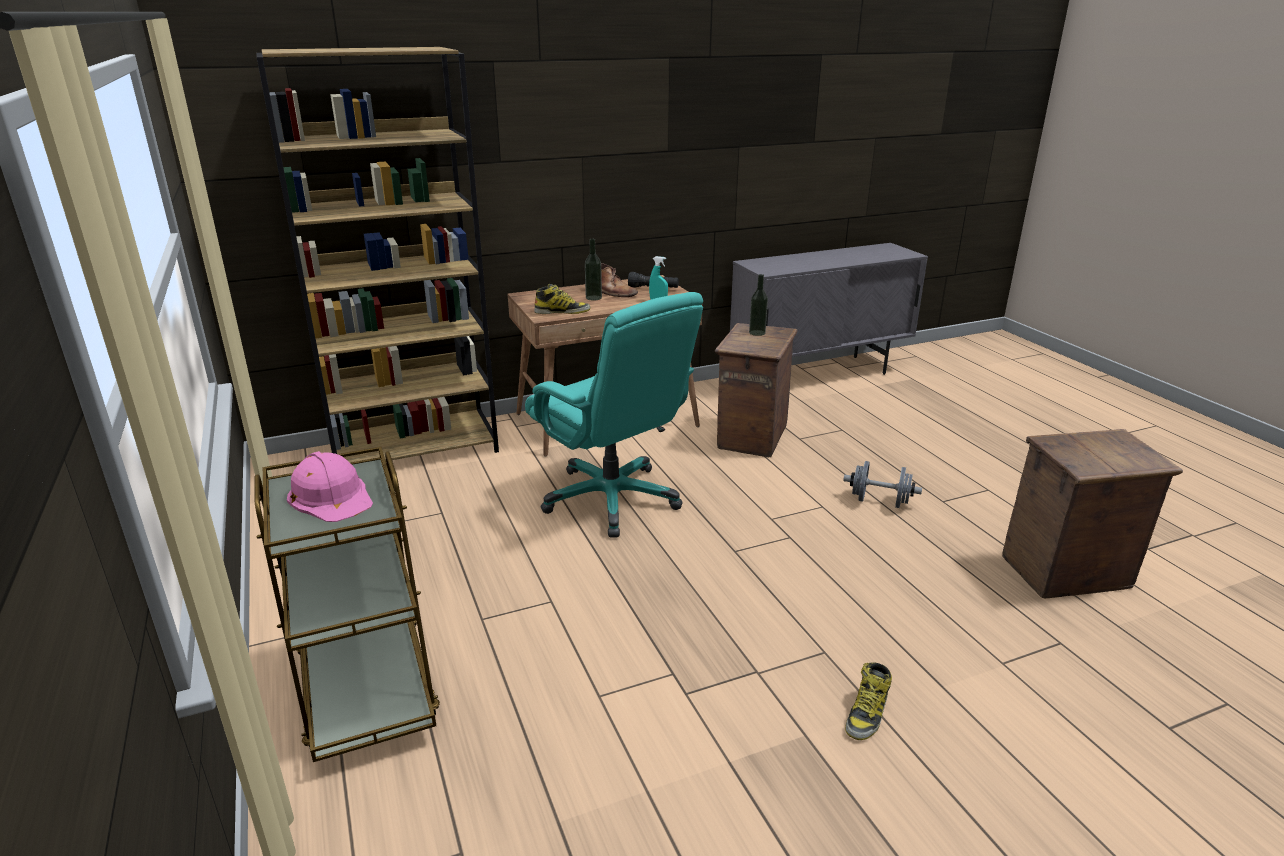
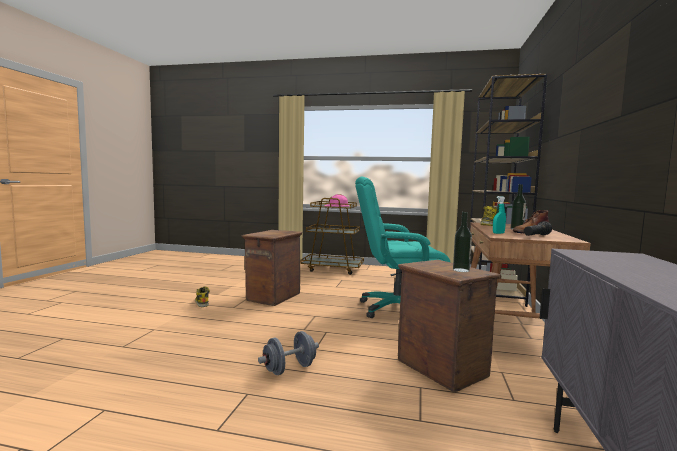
camera: 125 degrees right, 20 degrees down
(1067, 573) = (118, 384): crate -> crate (273, 297)

